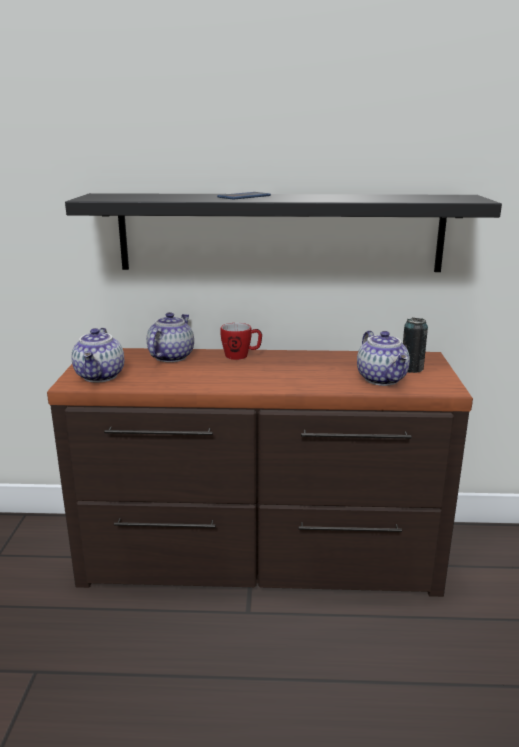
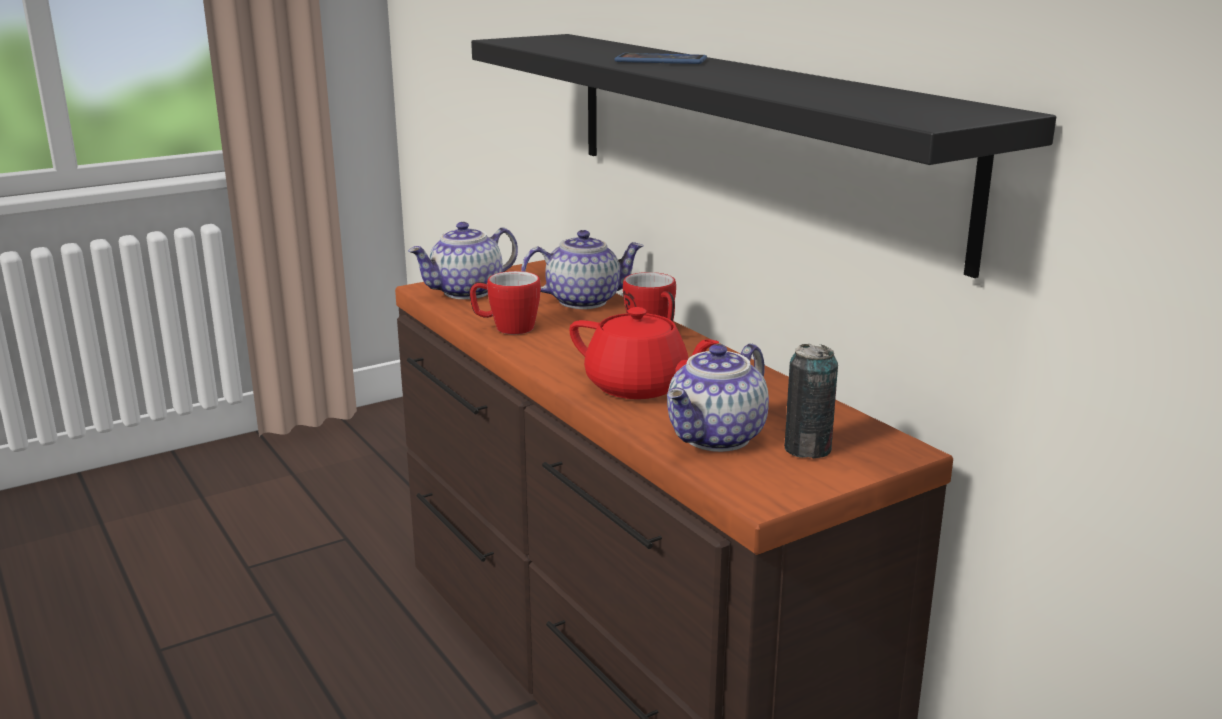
camera: 55 degrees right, 0 degrees up
(178, 382) = (506, 328): none -> mug
(305, 377) = (638, 387): none -> red teapot

